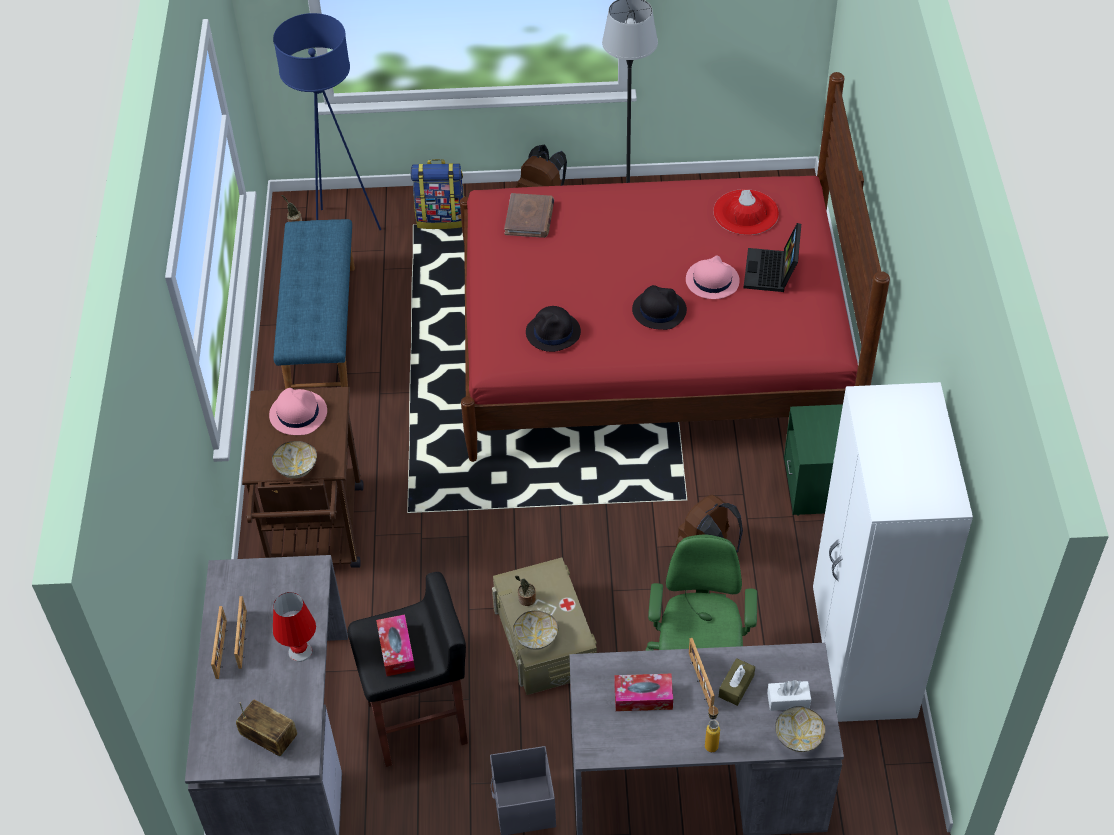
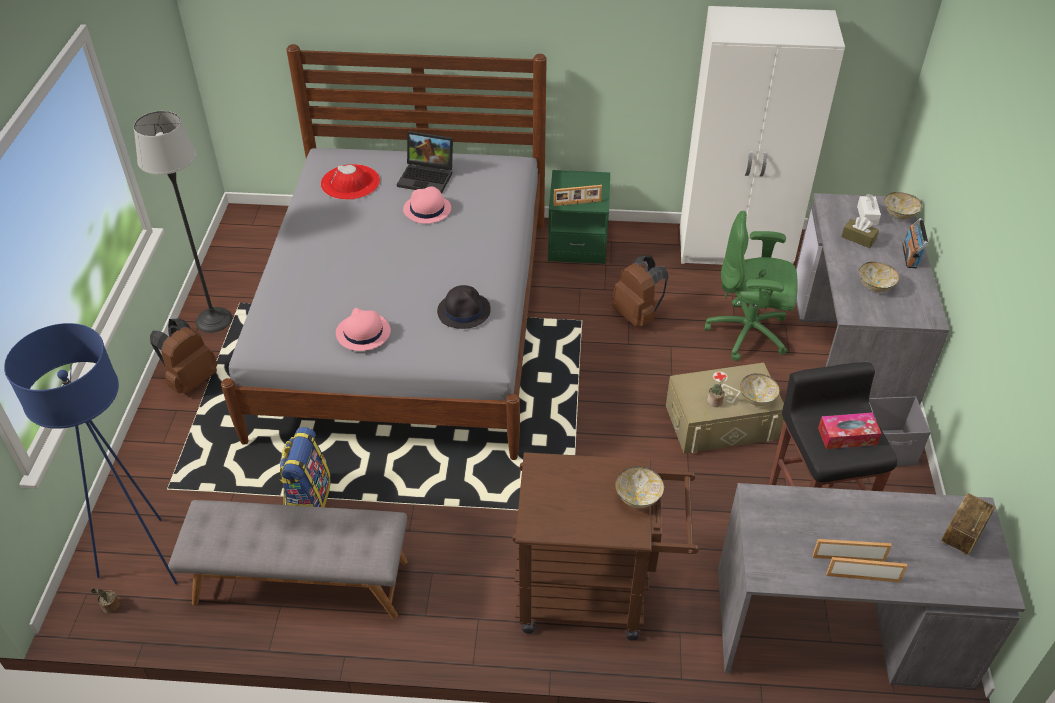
camera: 85 degrees left, 5 degrees down
(298, 413) = (557, 496): pink hat -> pink hat (363, 333)
(300, 651) = (858, 510): red table lamp -> none
(321, 331) = (300, 582): blue bench -> grey bench
(441, 218) = (168, 463): backpack -> backpack (308, 498)
(529, 218) = (302, 315): brown book -> none
(643, 697) = (875, 286): tissue box -> bowl
(652, 347) = (406, 323): red bed -> grey bed
(659, 310) = (453, 243): black hat -> none
(699, 681) = (856, 256): picture frame -> picture frame (577, 203)
(711, 741) = (910, 256): bottle -> radio

